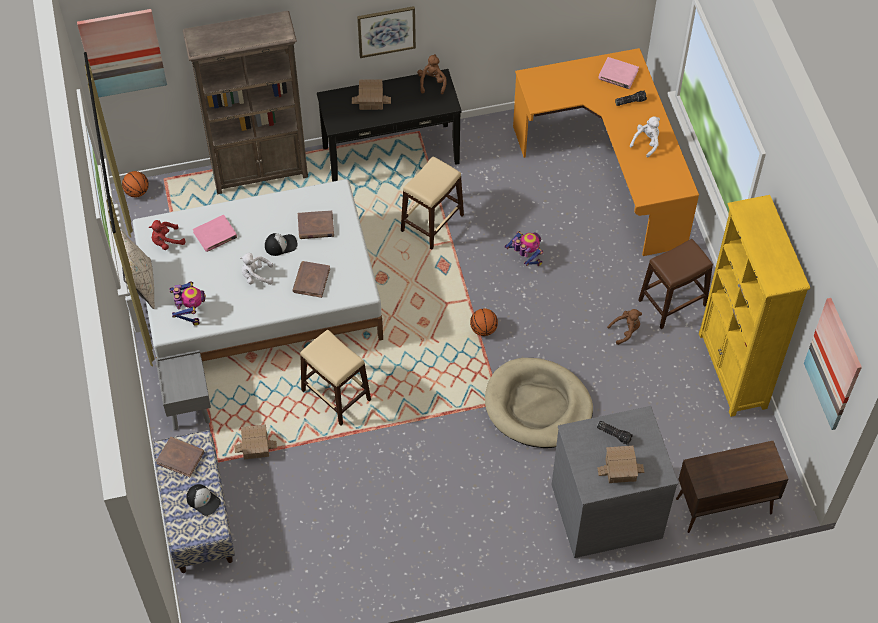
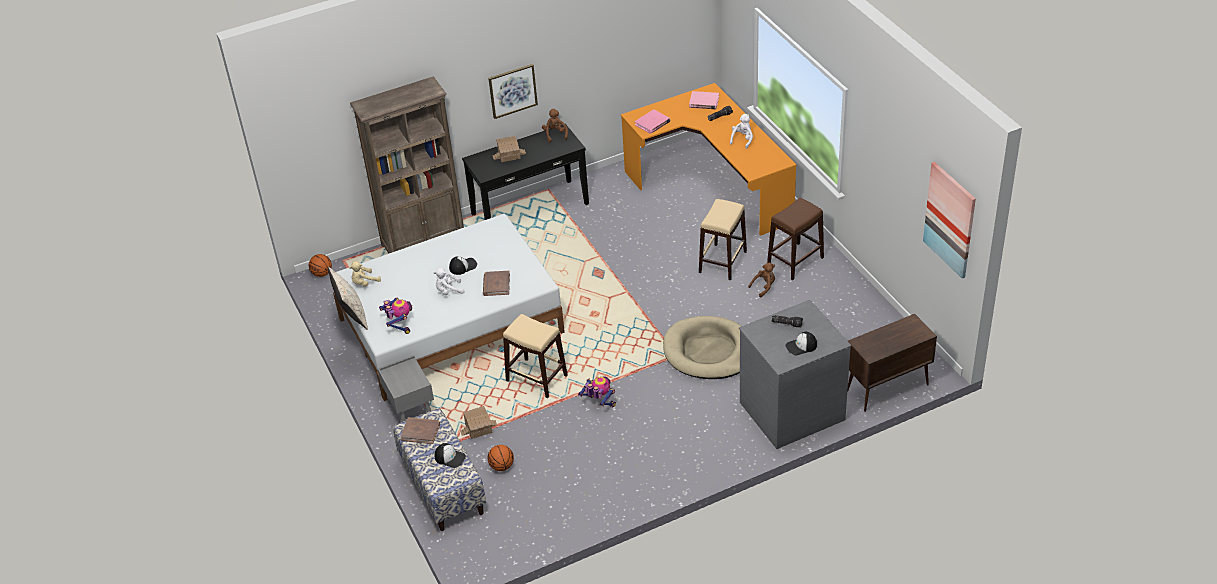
camera: 10 degrees left, 15 degrees down
(123, 52) = (302, 132): picture -> none
(166, 242) = (364, 283): red plush toy -> beige plush toy
(215, 235) = (405, 270): pink book -> pink book (652, 123)
(316, 226) = (488, 249): brown book -> none
(432, 223) = (580, 247): beige stool -> beige stool (723, 262)
(483, 329) = (646, 309): basketball -> basketball (501, 466)
(525, 258) = (664, 255): toy robot -> toy robot (599, 403)
(620, 471) = (801, 346): toy house -> cap
(732, 371) = (860, 296): yellow bookcase -> none

